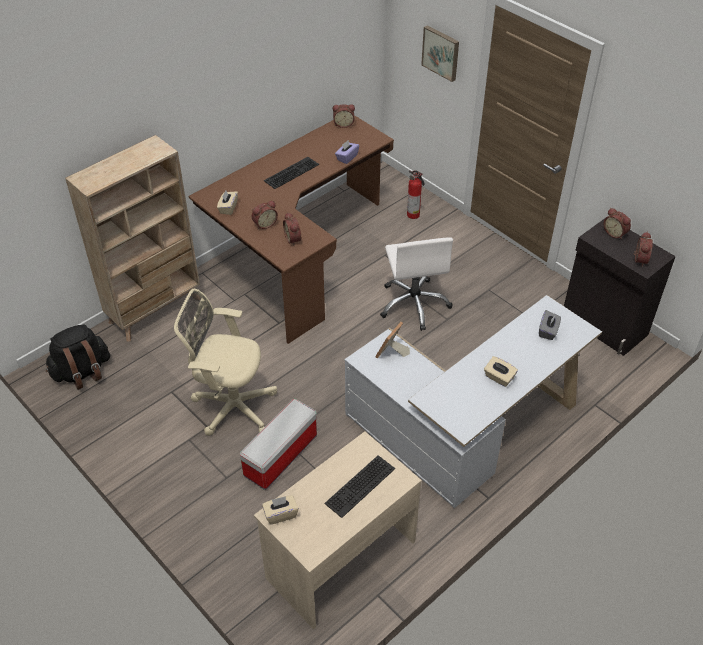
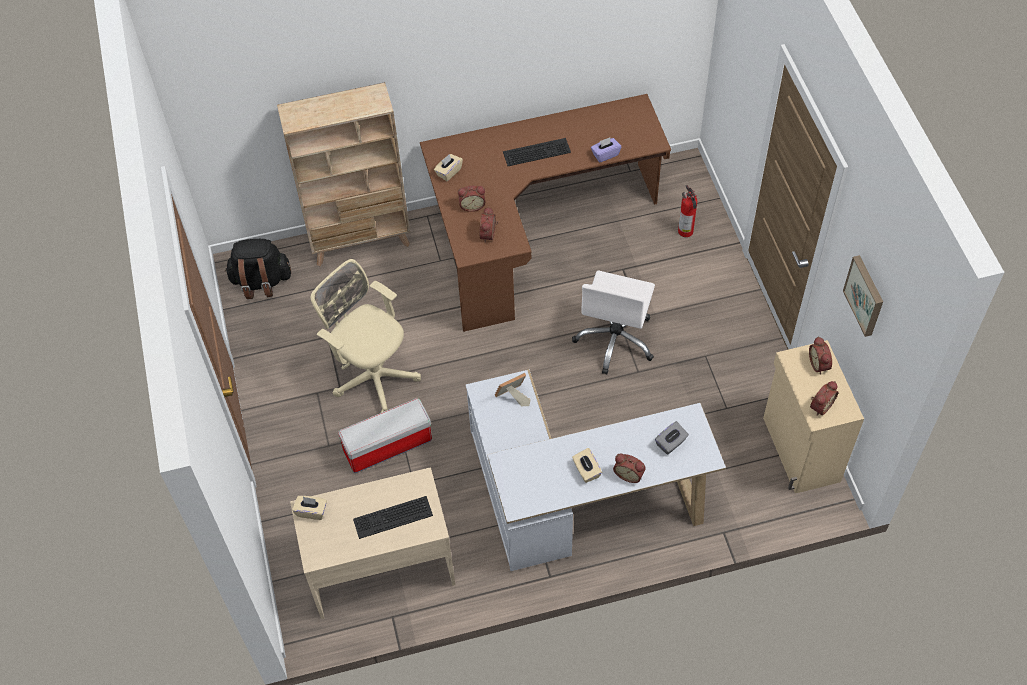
camera: 30 degrees right, 10 degrees up
(343, 124) = (630, 108): alarm clock -> alarm clock (629, 474)
(441, 52) = (746, 76): picture -> picture (865, 295)
(604, 325) = (800, 450): black cabinet -> beige cabinet

